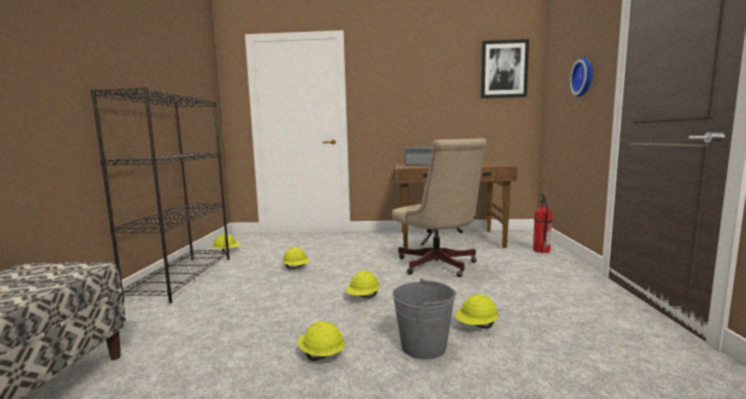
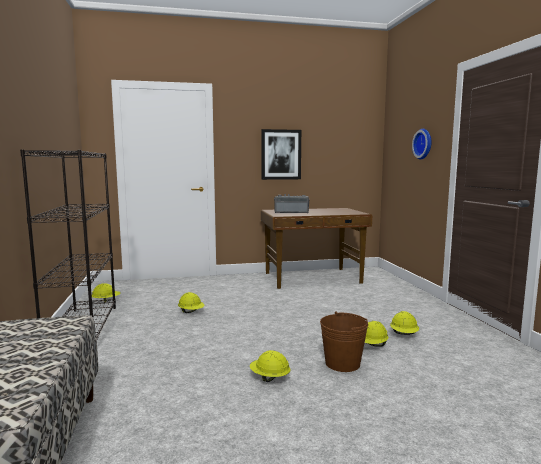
camera: 15 degrees left, 0 degrees up
(363, 297) = (271, 332): yellow hard hat -> yellow hard hat (404, 334)
(423, 346) = (342, 363): grey bucket -> brown bucket
(439, 266) = (317, 302): beige office chair -> none
(504, 69) = (353, 128): picture -> picture (281, 154)
(541, 250) = (390, 284): fire extinguisher -> none

